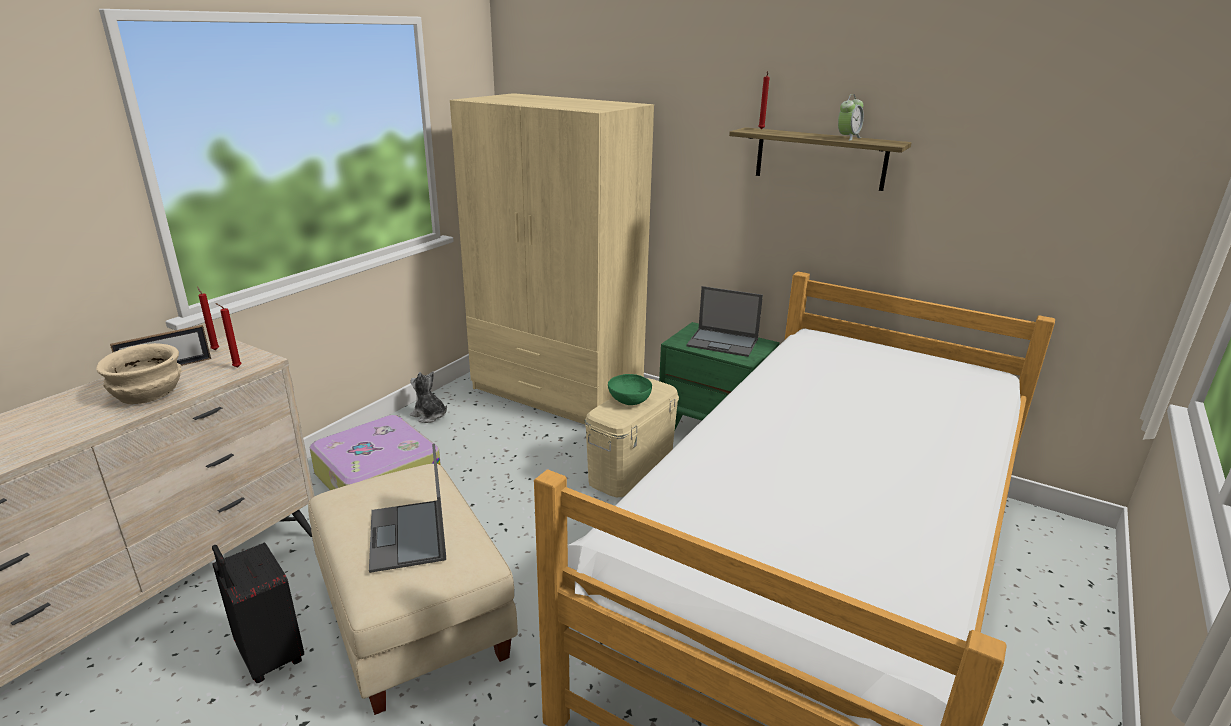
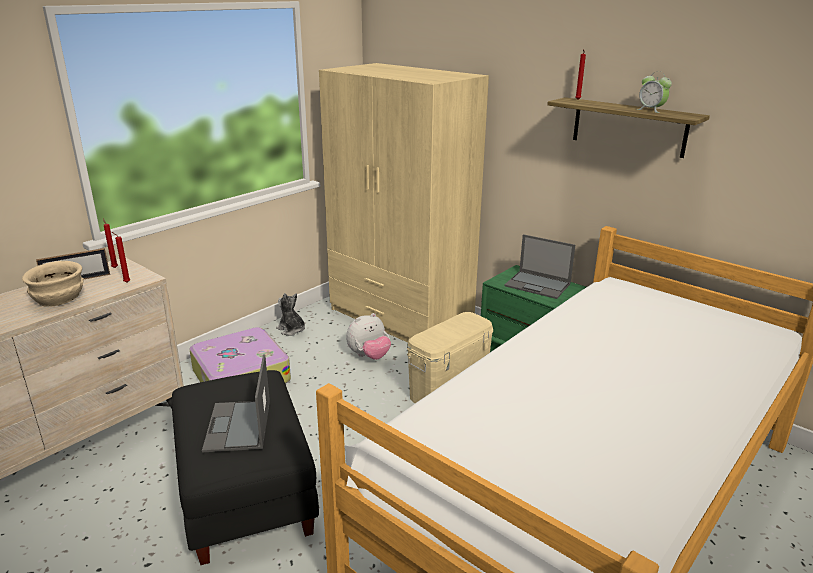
camera: 10 degrees right, 0 degrees up
(268, 657) = (131, 510): black suitcase -> none
(416, 617) = (247, 493): beige ottoman -> black ottoman
(530, 439) = (369, 356): none -> plush toy
(629, 400) = (447, 329): green bowl -> none
(848, 138) = (651, 110): alarm clock -> alarm clock turned 90 degrees clockwise

